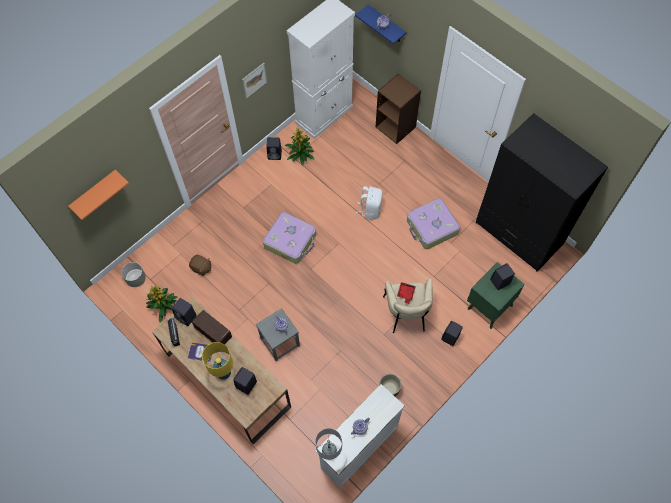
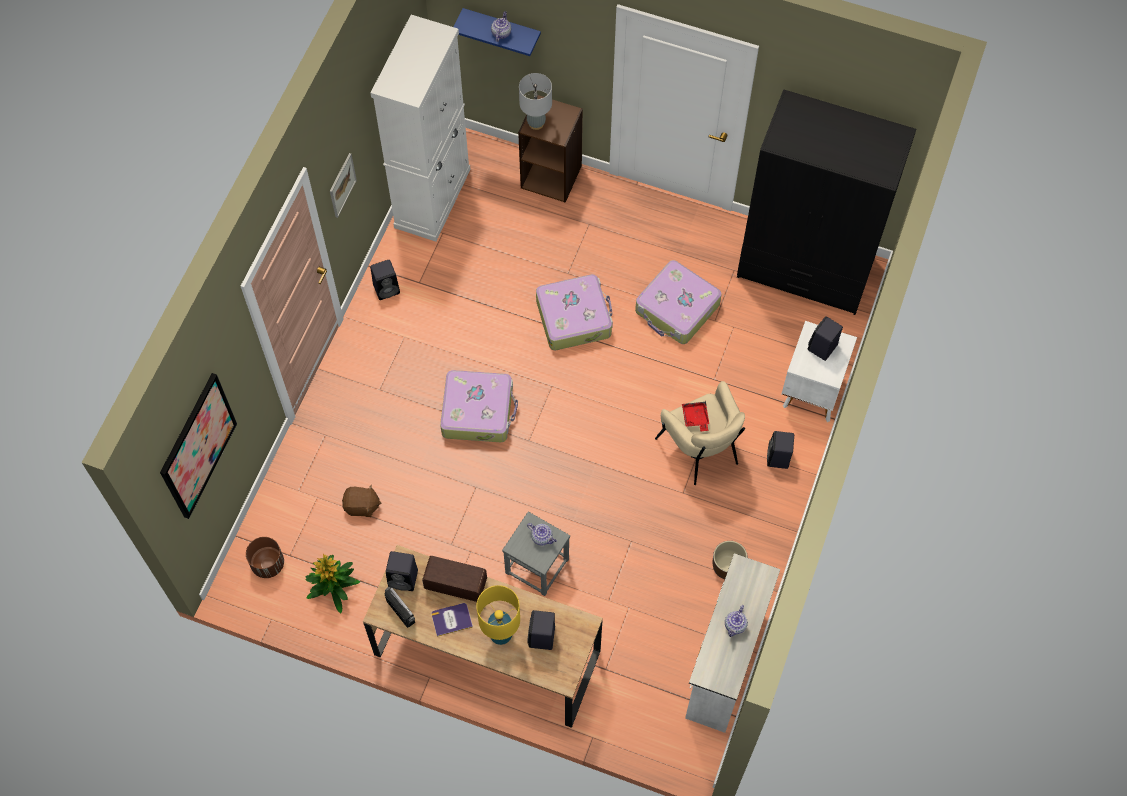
camera: 25 degrees left, 0 degrees up
(95, 193) = (197, 446): orange shelf -> picture
(136, 279) = (268, 563): grey planter -> brown planter
(300, 154) = (426, 273): potted plant -> none
(329, 452) = (709, 675): grey table lamp -> grey table lamp (536, 123)
(370, 209) = (574, 317): white backpack -> suitcase
(489, 307) = (811, 392): green nightstand -> white nightstand

